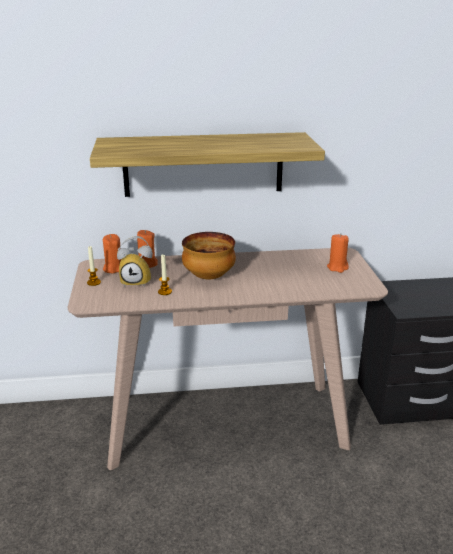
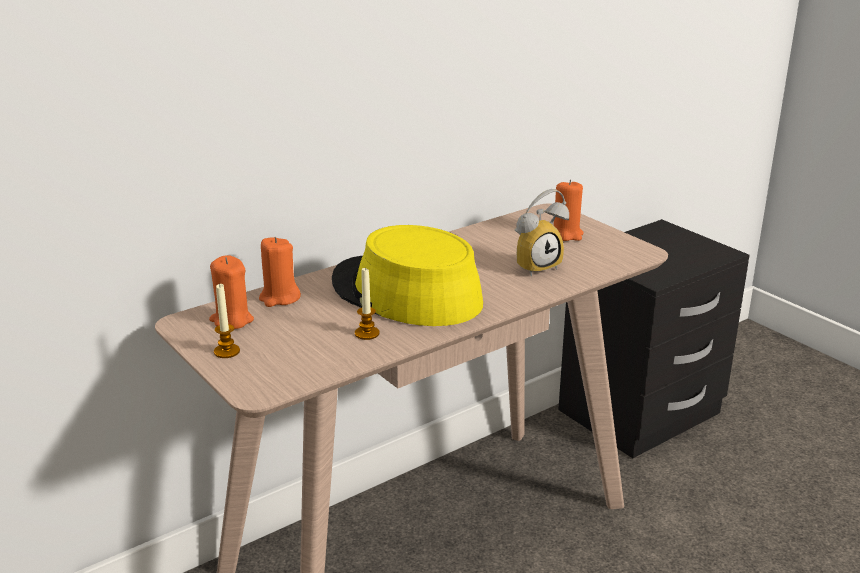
camera: 30 degrees left, 0 degrees up
(137, 282) = (302, 330): alarm clock -> alarm clock (536, 265)
(203, 164) = (340, 104): shelf -> none
(208, 277) = (405, 293): bowl -> yellow hat

